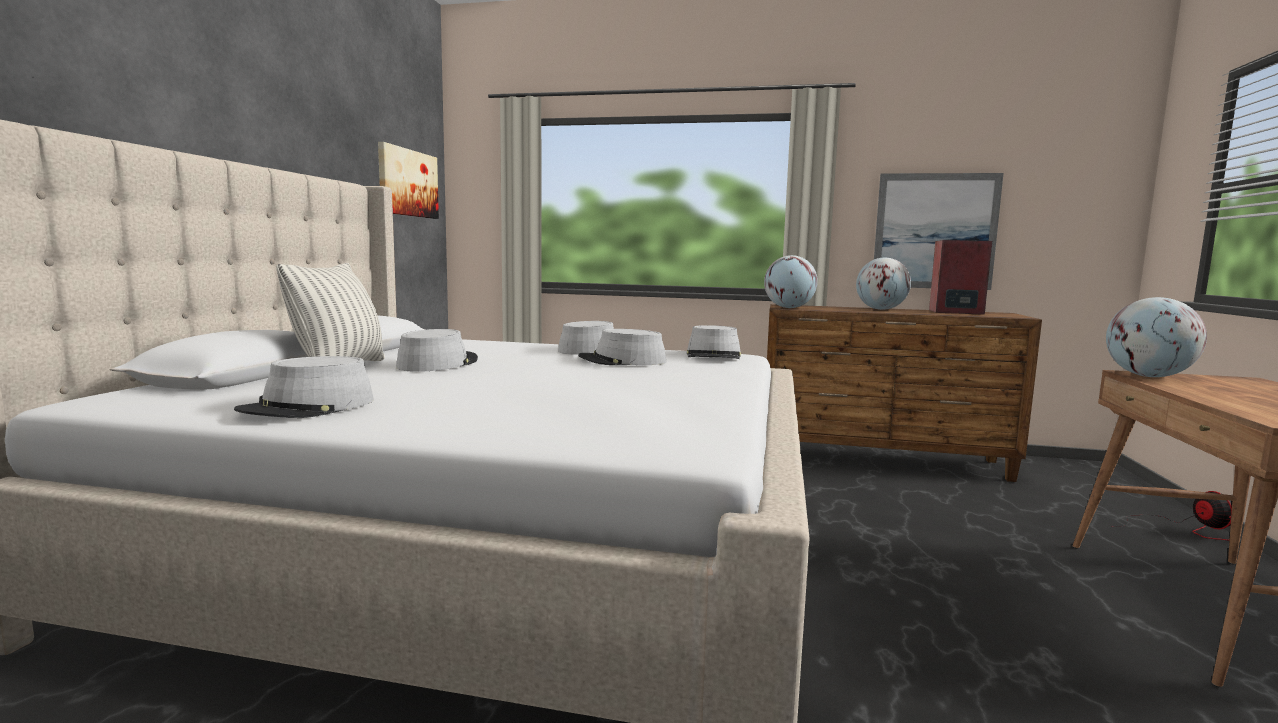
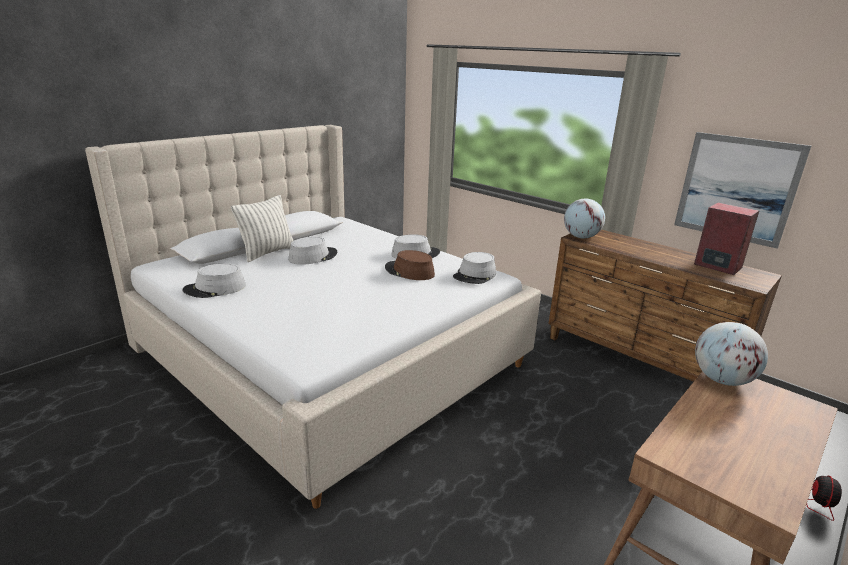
camera: 30 degrees right, 15 degrees up
(407, 183) = (370, 110): picture -> none
(622, 361) = (409, 271): grey hat -> brown hat
(880, 309) = (657, 250): globe -> none

